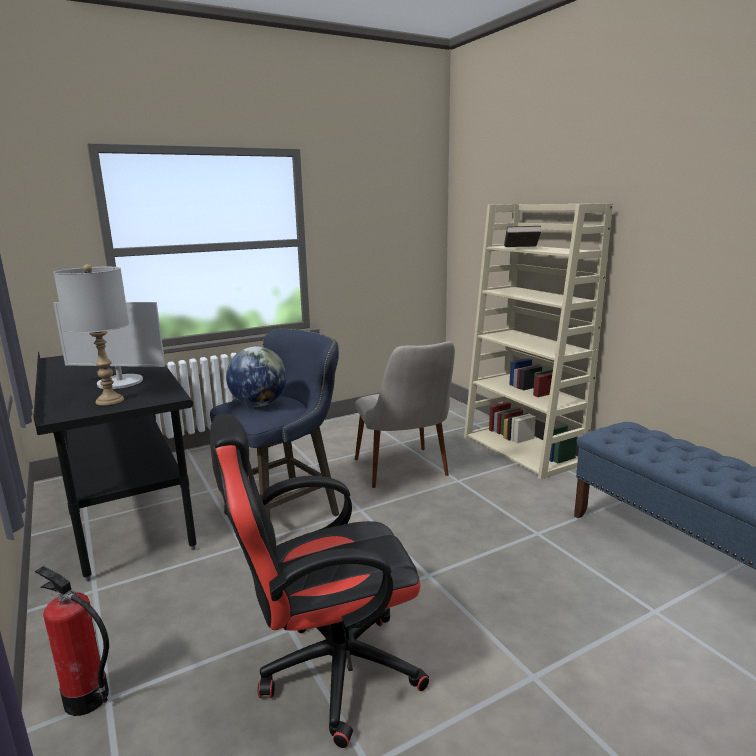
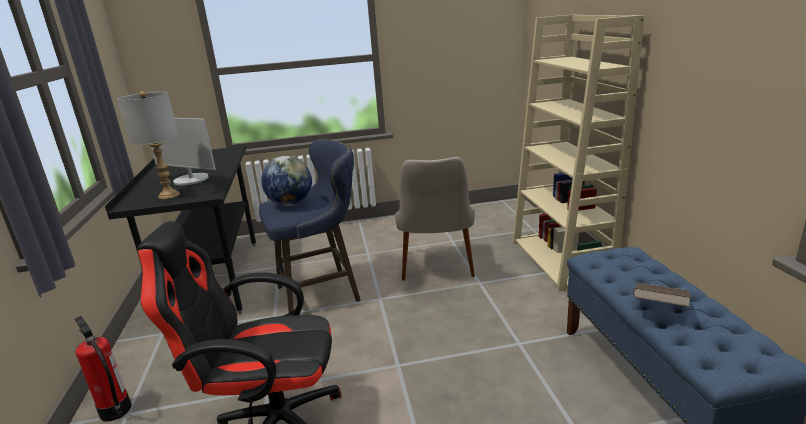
camera: 20 degrees right, 5 degrees up
(521, 248) = (561, 62): brown book -> brown book (659, 308)

